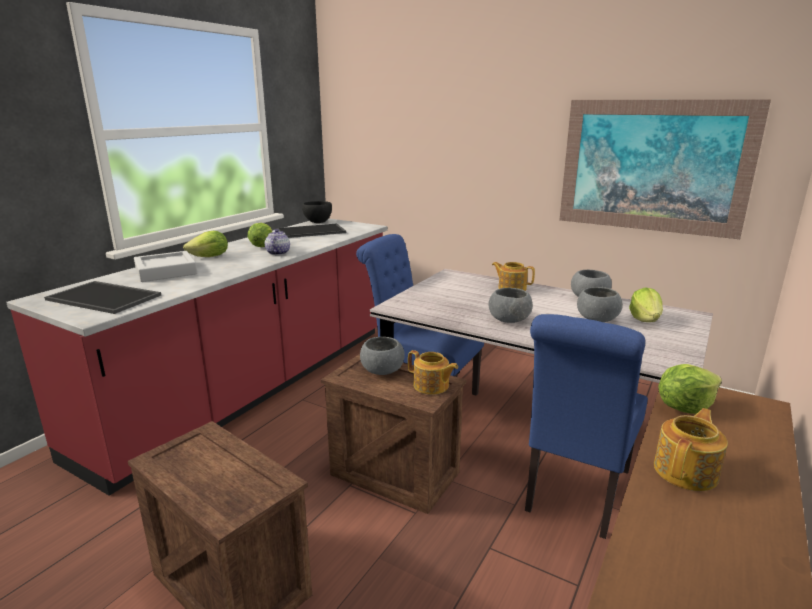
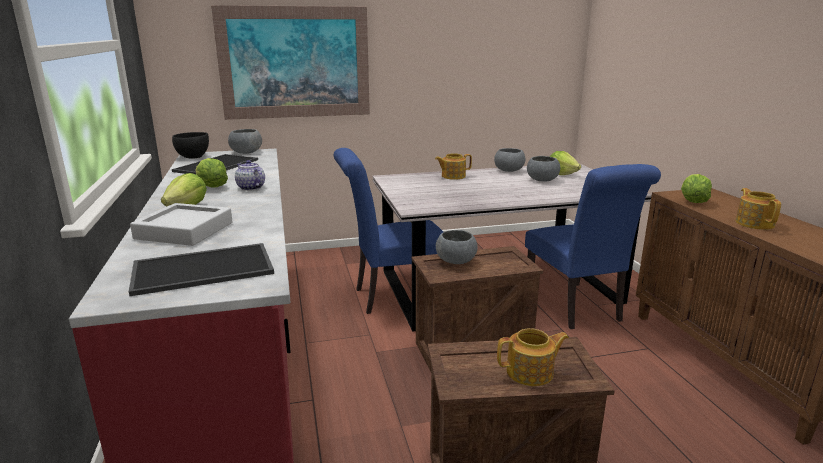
camera: 45 degrees left, 0 degrees up
(431, 386) = (506, 257): teapot -> teapot (531, 372)
(509, 320) = (503, 194): grey bowl -> grey bowl (246, 152)
(653, 166) = (496, 66): picture -> picture (295, 63)

